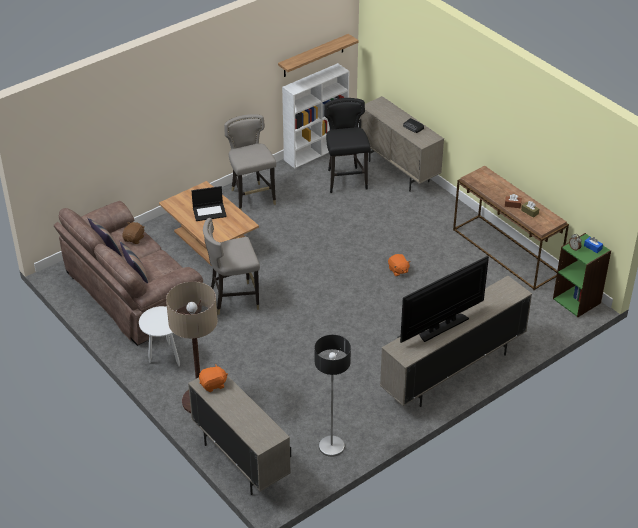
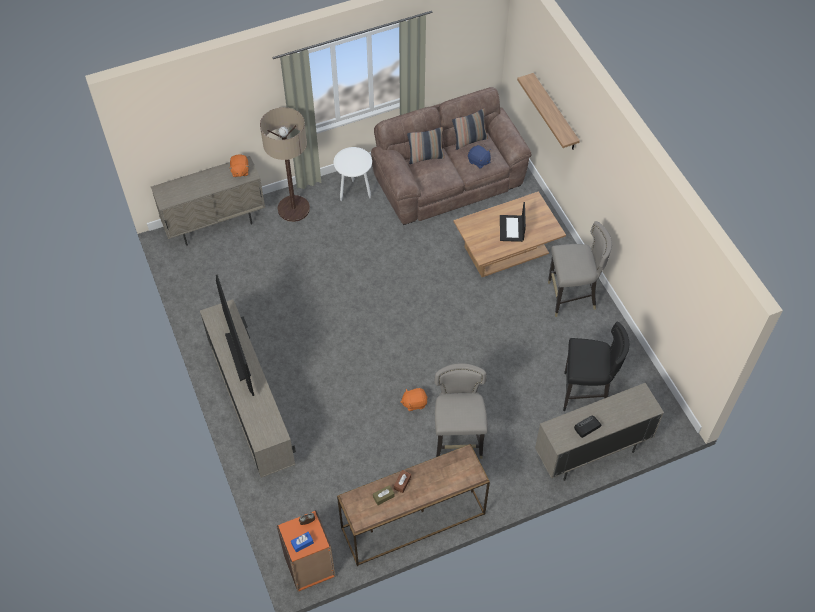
camera: 105 degrees right, 15 degrees up
(134, 239) = (479, 161): brown plush toy -> blue plush toy
(233, 300) = (414, 254): grey stool -> grey stool (458, 439)
(313, 56) = (688, 307): shelf -> shelf (555, 113)
(316, 151) = (648, 377): white bookcase -> none
(331, 446) = (203, 289): floor lamp -> none
(577, 300) = (310, 567): green bookcase -> orange bookcase

